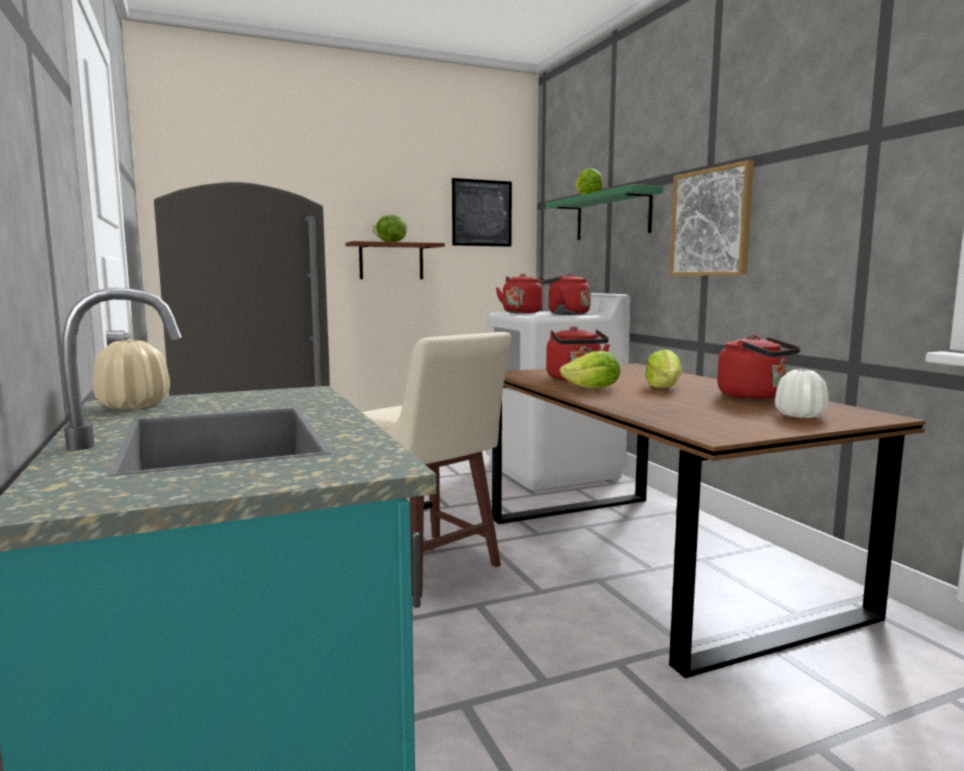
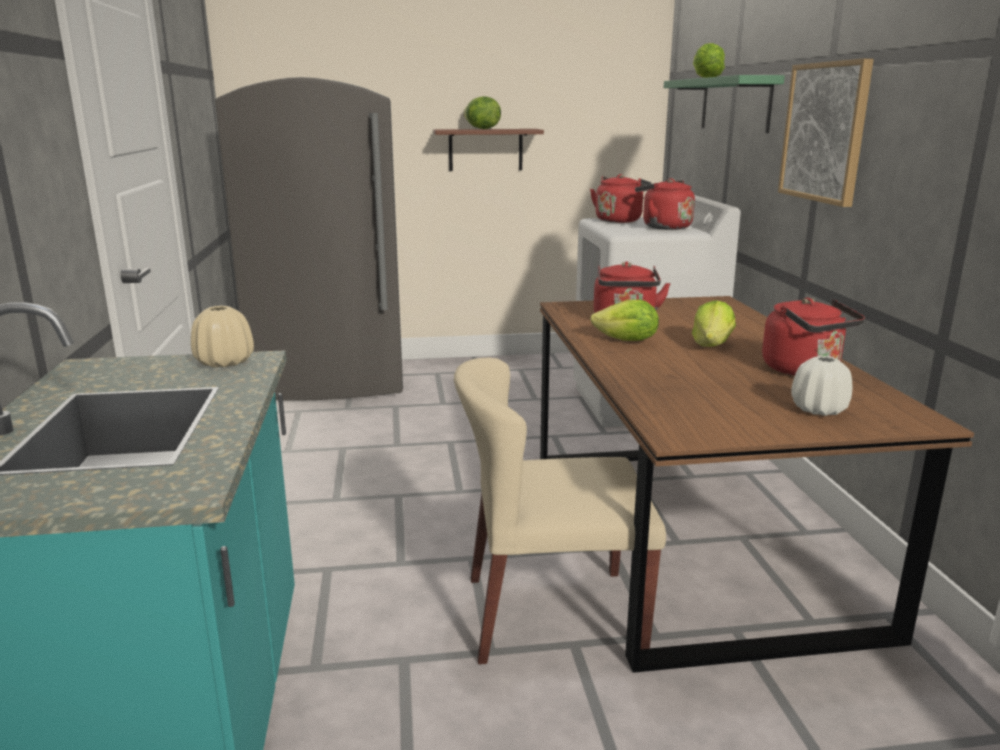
camera: 15 degrees right, 10 degrees up
(133, 406) = (91, 372): beige vase -> beige vase (224, 362)
(429, 566) = (447, 508): beige stool -> none
(482, 213) = (597, 89): picture -> none
(581, 641) = (551, 614): none -> beige chair

